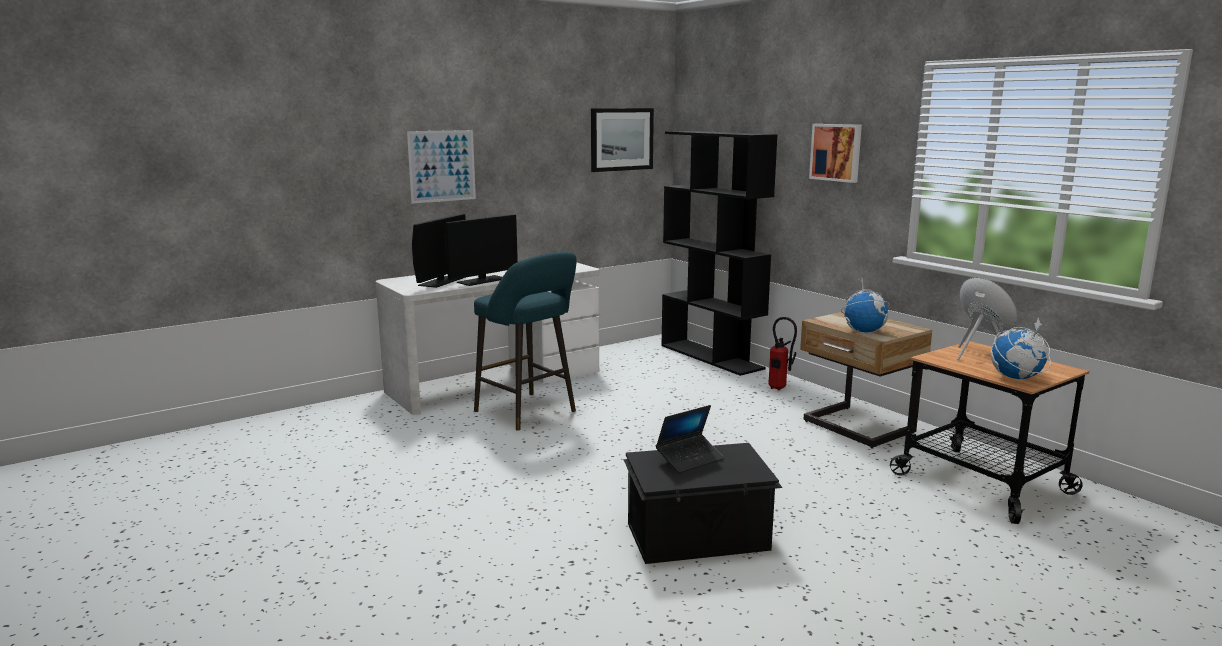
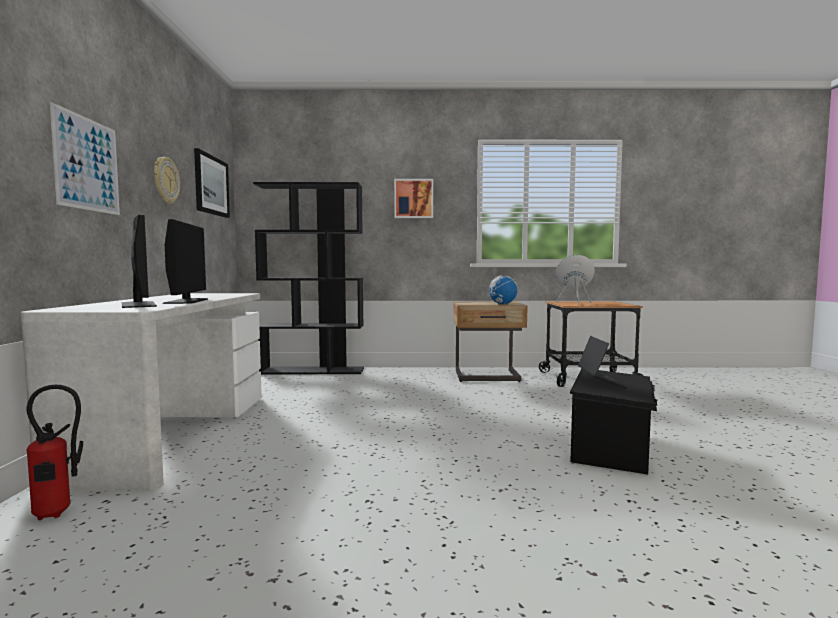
camera: 55 degrees left, 10 degrees down
(528, 413) = (284, 439): turquoise stool -> none
(540, 154) = (165, 180): none -> wall clock
(779, 389) = (401, 373): fire extinguisher -> fire extinguisher (57, 514)
(1016, 378) = (619, 304): globe -> none

